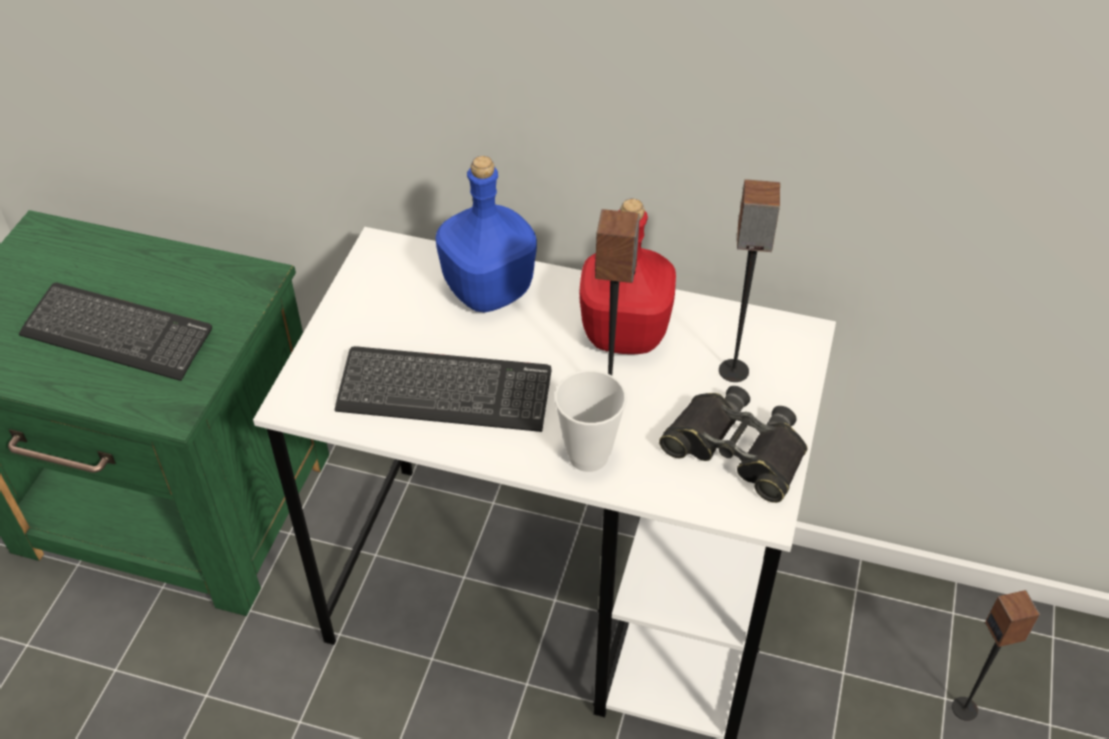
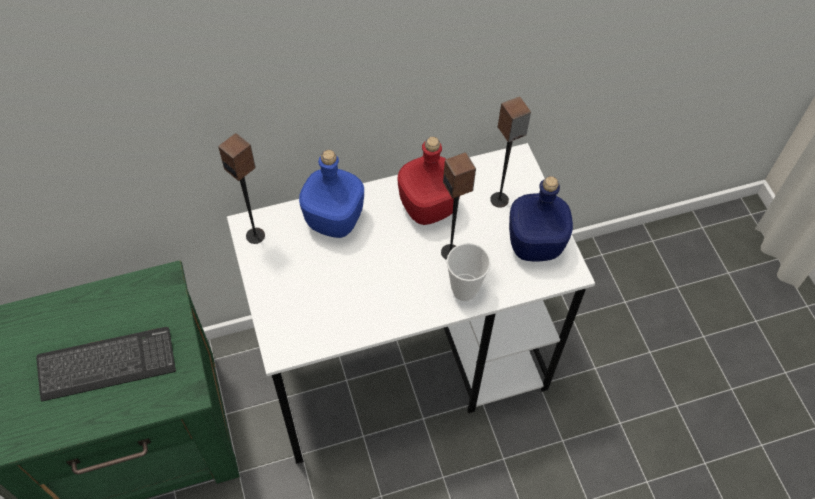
camera: 35 degrees left, 10 degrees up
(444, 393) = (360, 296): keyboard -> none
(736, 450) = (533, 245): black binoculars -> blue bottle
(965, 708) = (637, 301): speaker -> speaker (256, 235)

